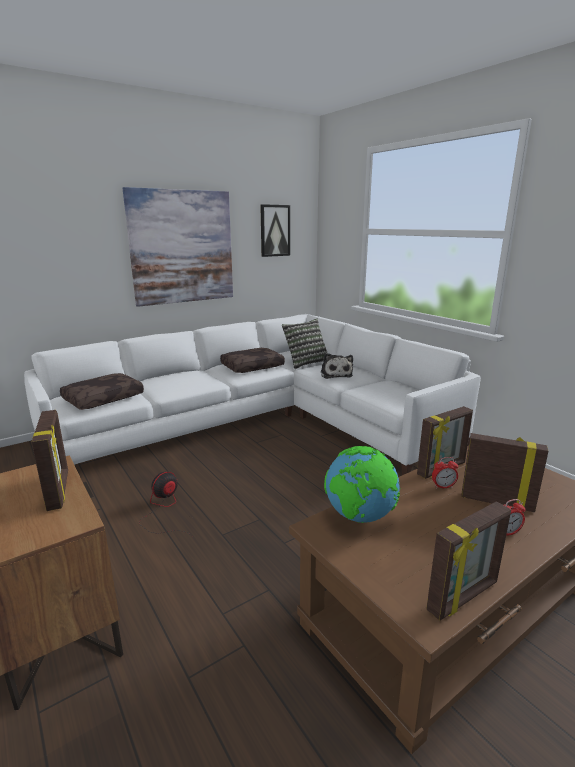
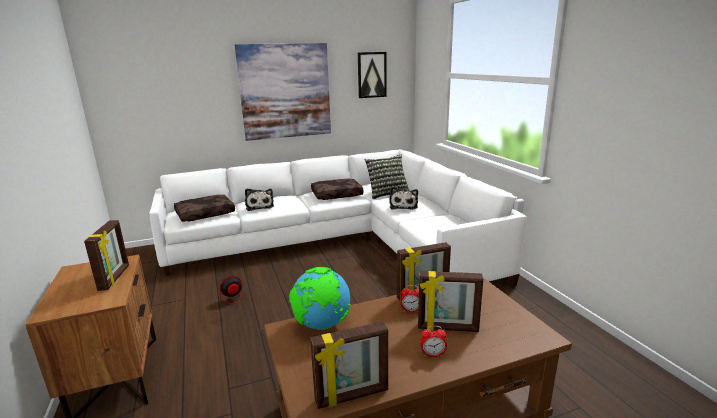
camera: 15 degrees right, 0 degrees up
(168, 385) = (259, 206): none -> plush toy
(496, 501) = (447, 328): picture frame -> picture frame turned 150 degrees clockwise

